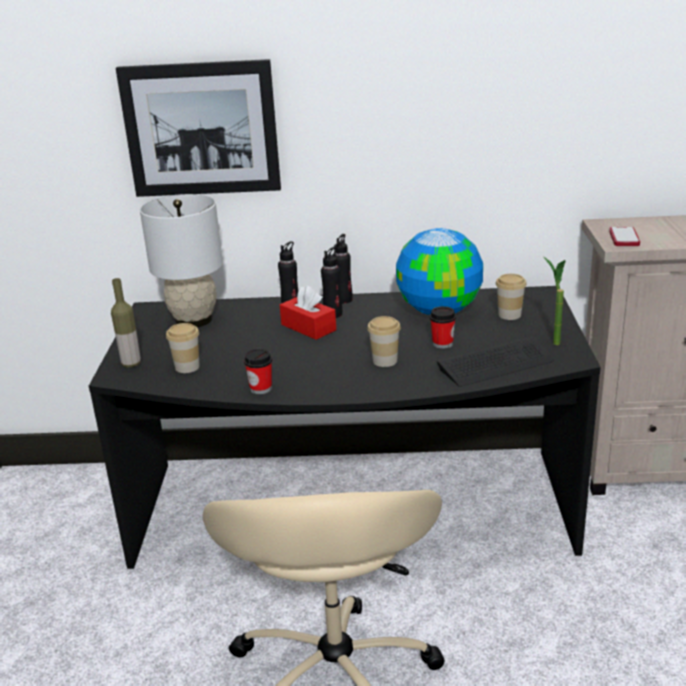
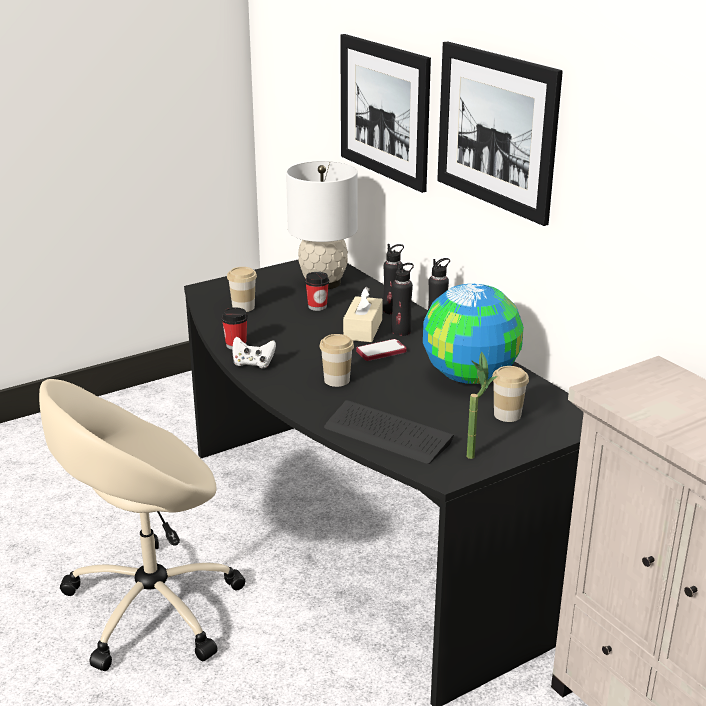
camera: 55 degrees right, 0 degrees up
(131, 364) = (228, 287): bottle -> none
(308, 327) = (363, 329): red tissue box -> beige tissue box
(309, 389) = (253, 364): none -> white game controller
(373, 103) = (496, 130): none -> picture
(442, 344) = (400, 397): cup -> cup (317, 306)
(624, 238) = (627, 389): phone -> phone (381, 351)

